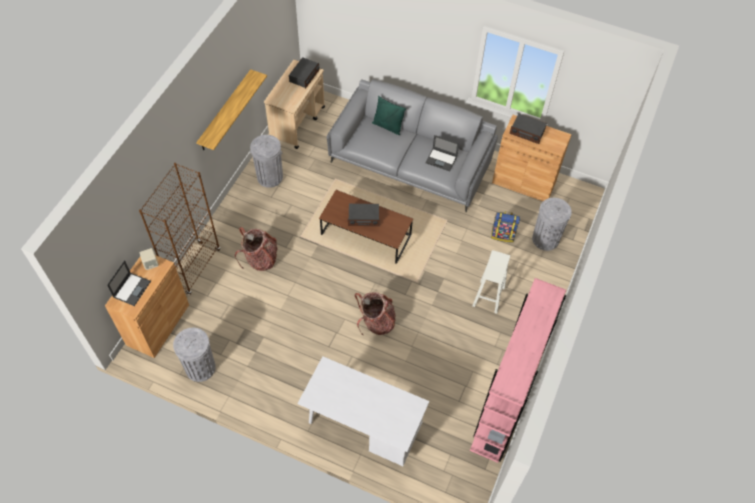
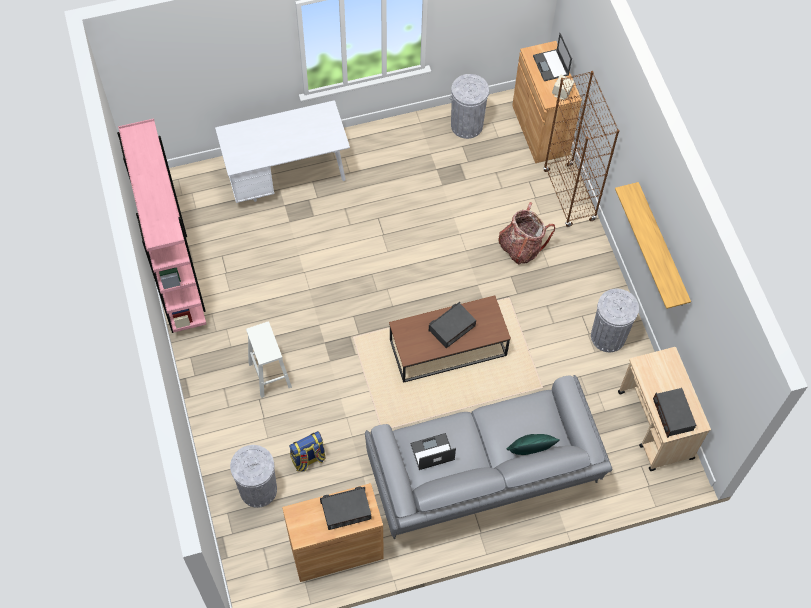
camera: 140 degrees right, 5 degrees up
(376, 322) = (356, 270): backpack -> none

